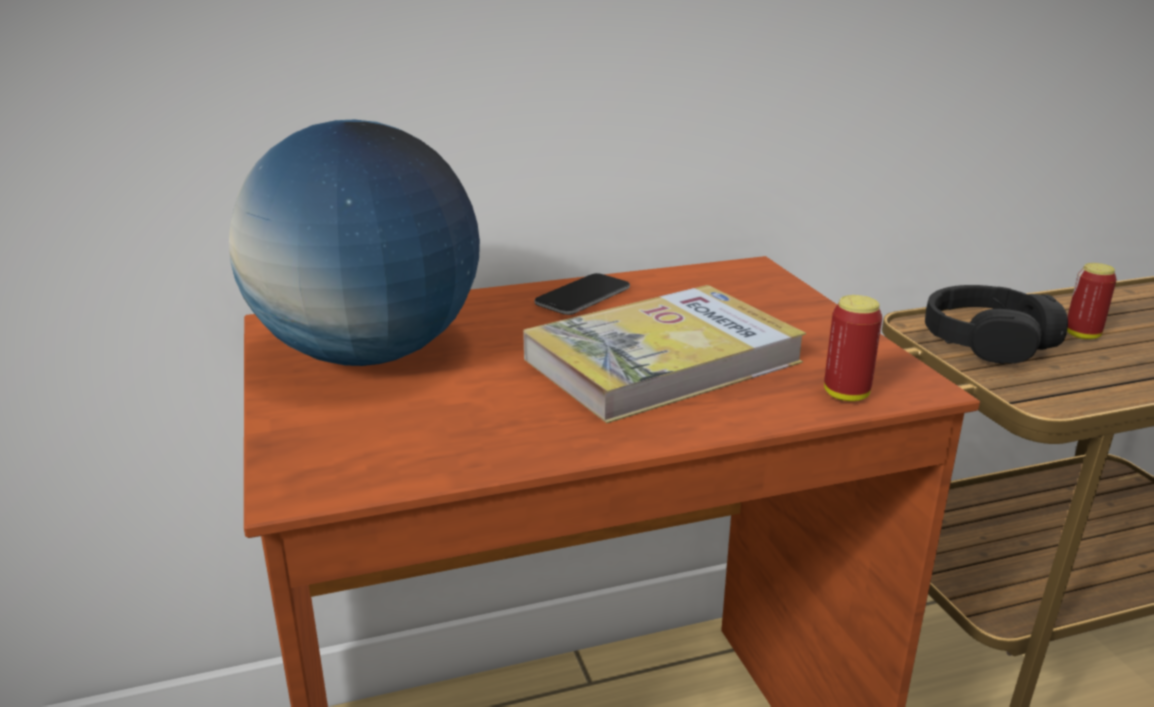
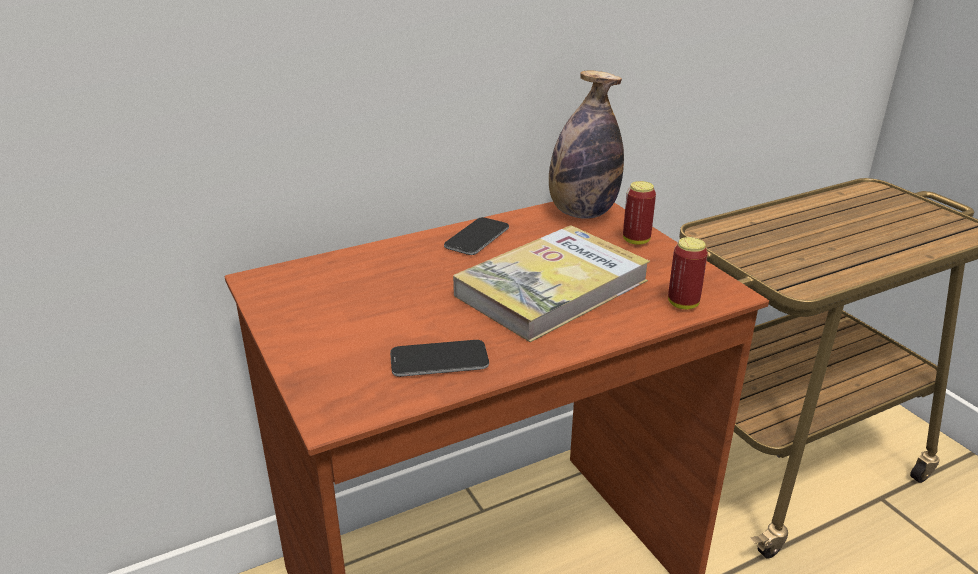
camera: 10 degrees left, 5 degrees up
(369, 354) = (337, 301): globe -> none
(471, 434) = (439, 360): none -> phone
(736, 278) = (582, 213): none -> bottle
(987, 340) = (754, 242): black headphones -> none
(1082, 335) = (815, 232): can -> can (636, 240)

